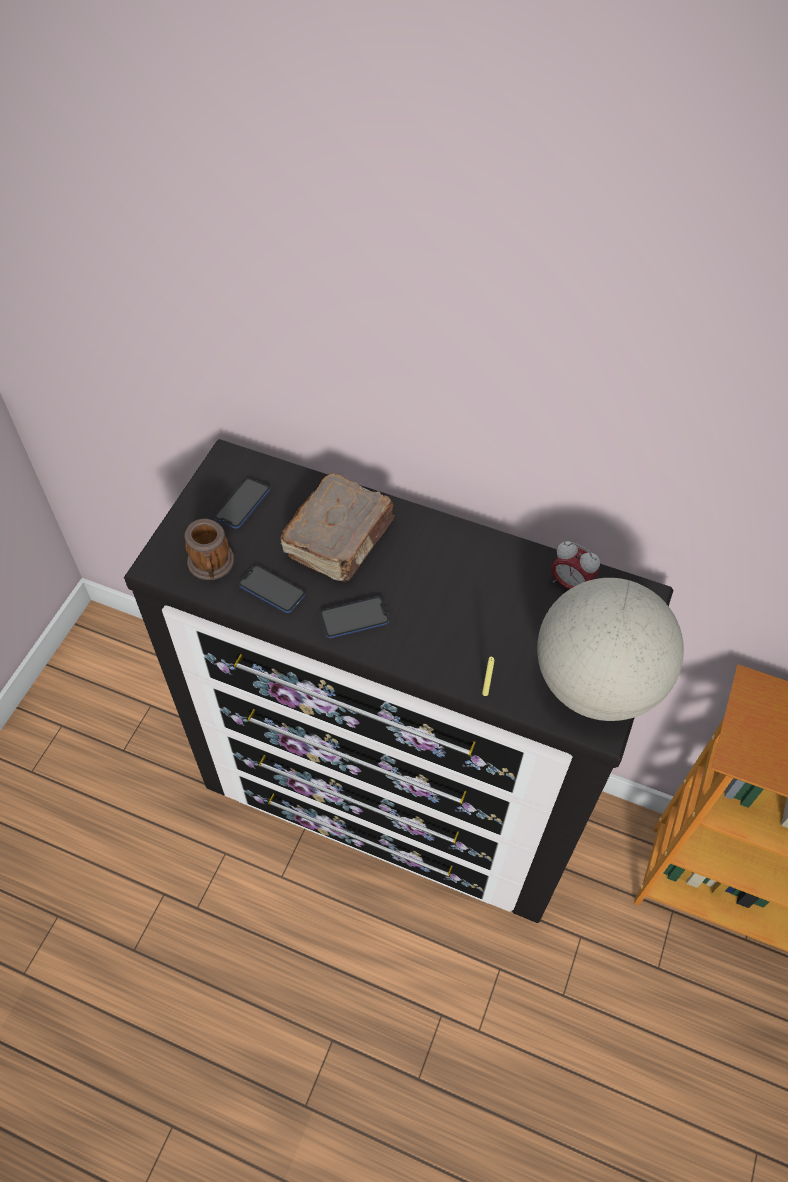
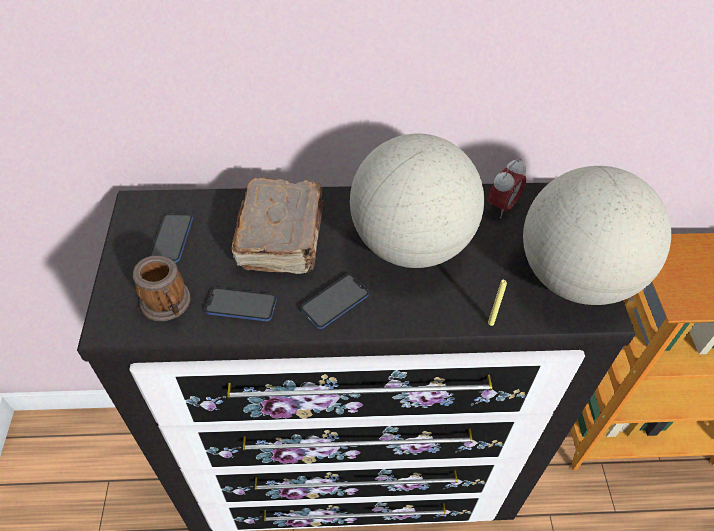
camera: 25 degrees left, 5 degrees down
(456, 589) = (411, 244): none -> globe
(570, 584) = (502, 207): alarm clock -> alarm clock turned 60 degrees counterclockwise

